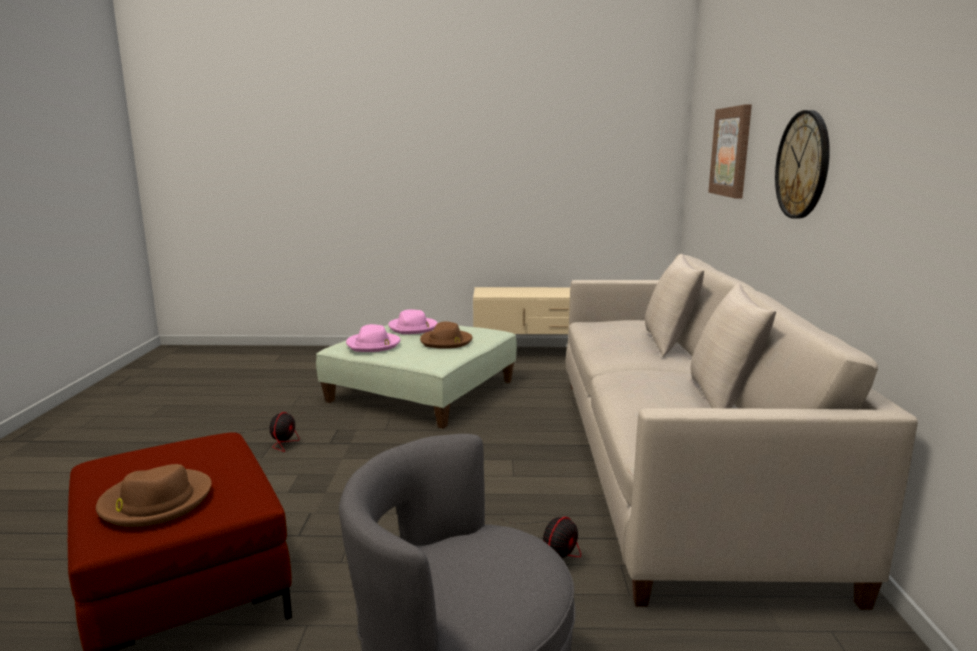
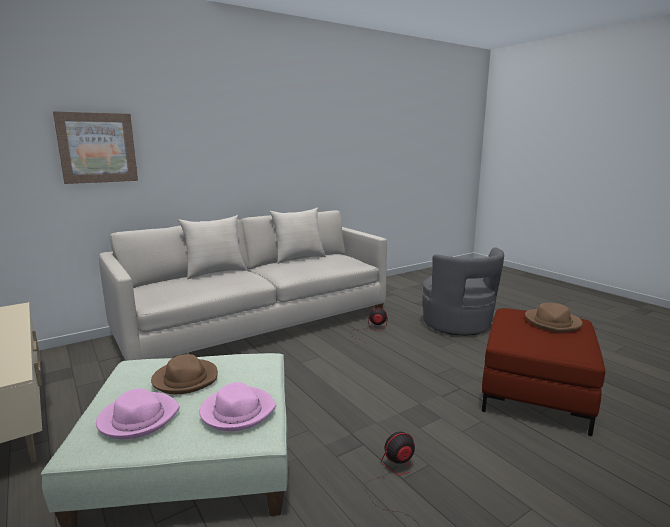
camera: 125 degrees left, 0 degrees up
(803, 165) = (221, 153): wall clock -> none

